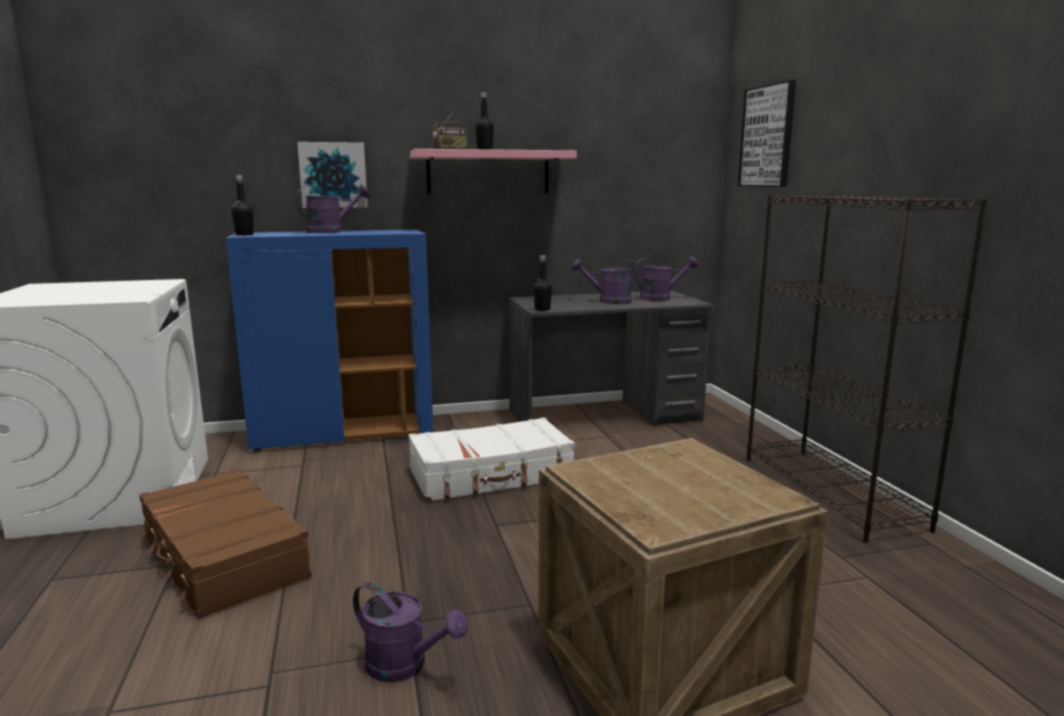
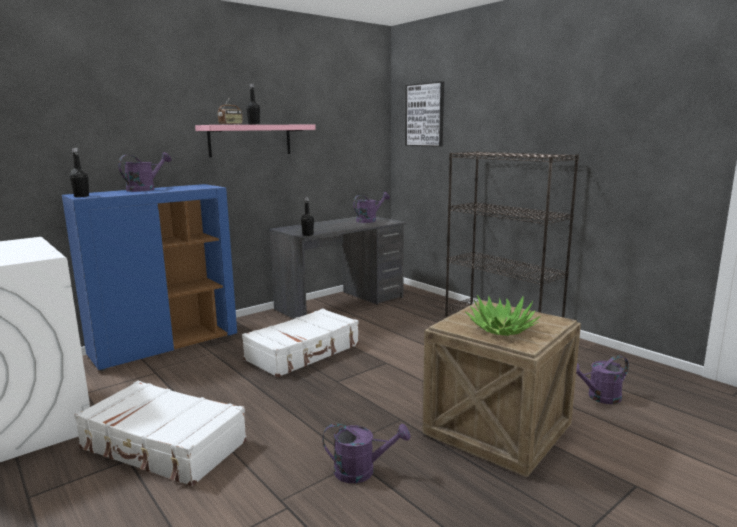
camera: 25 degrees left, 0 degrees up
(222, 558) = (163, 446): brown suitcase -> white suitcase
(333, 175) = (138, 145): picture -> none
(608, 301) = (341, 225): purple watering can -> purple watering can (599, 397)
(656, 492) = (501, 329): none -> potted plant

